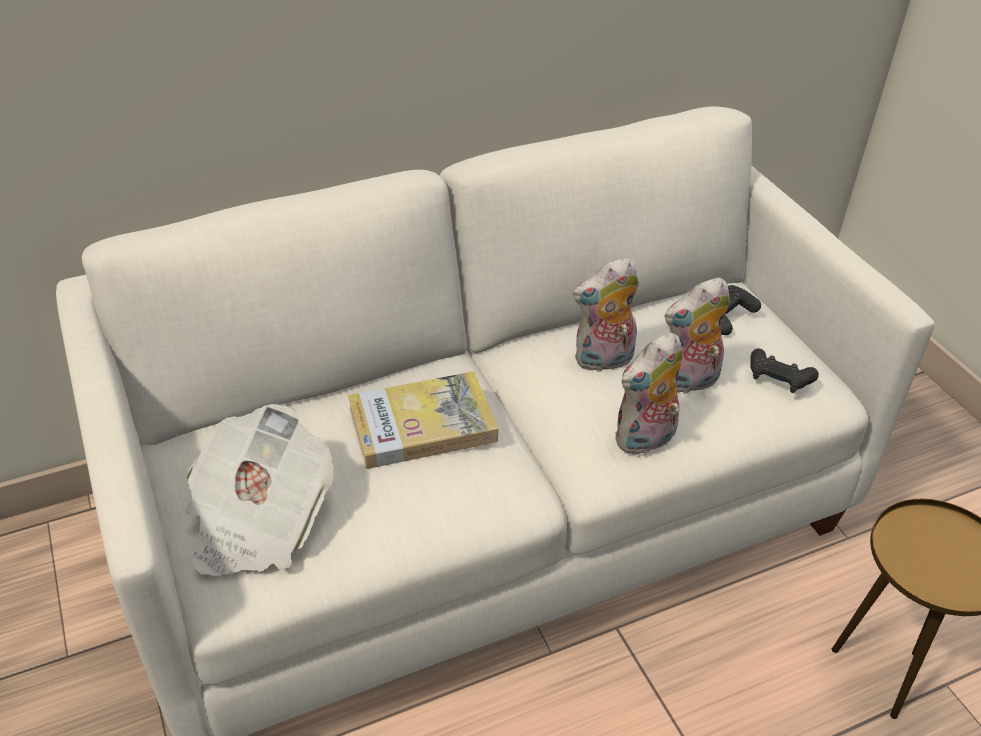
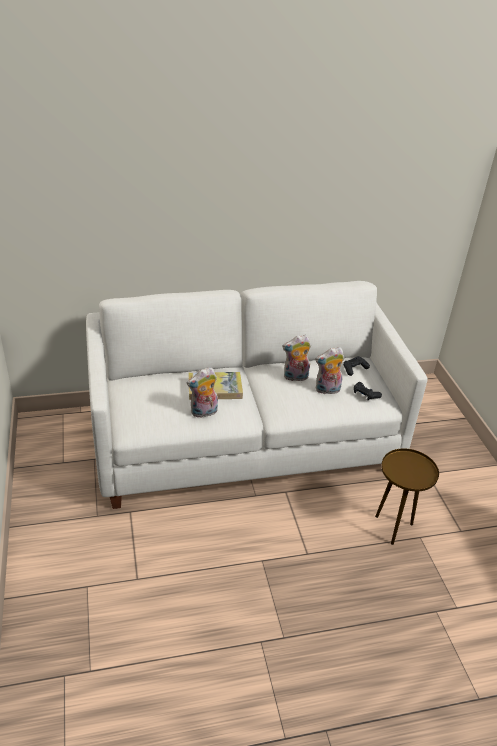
camera: 10 degrees right, 5 degrees down
(258, 520) = (145, 410): newspaper -> none
(645, 440) = (301, 408): plush toy -> plush toy (203, 413)

